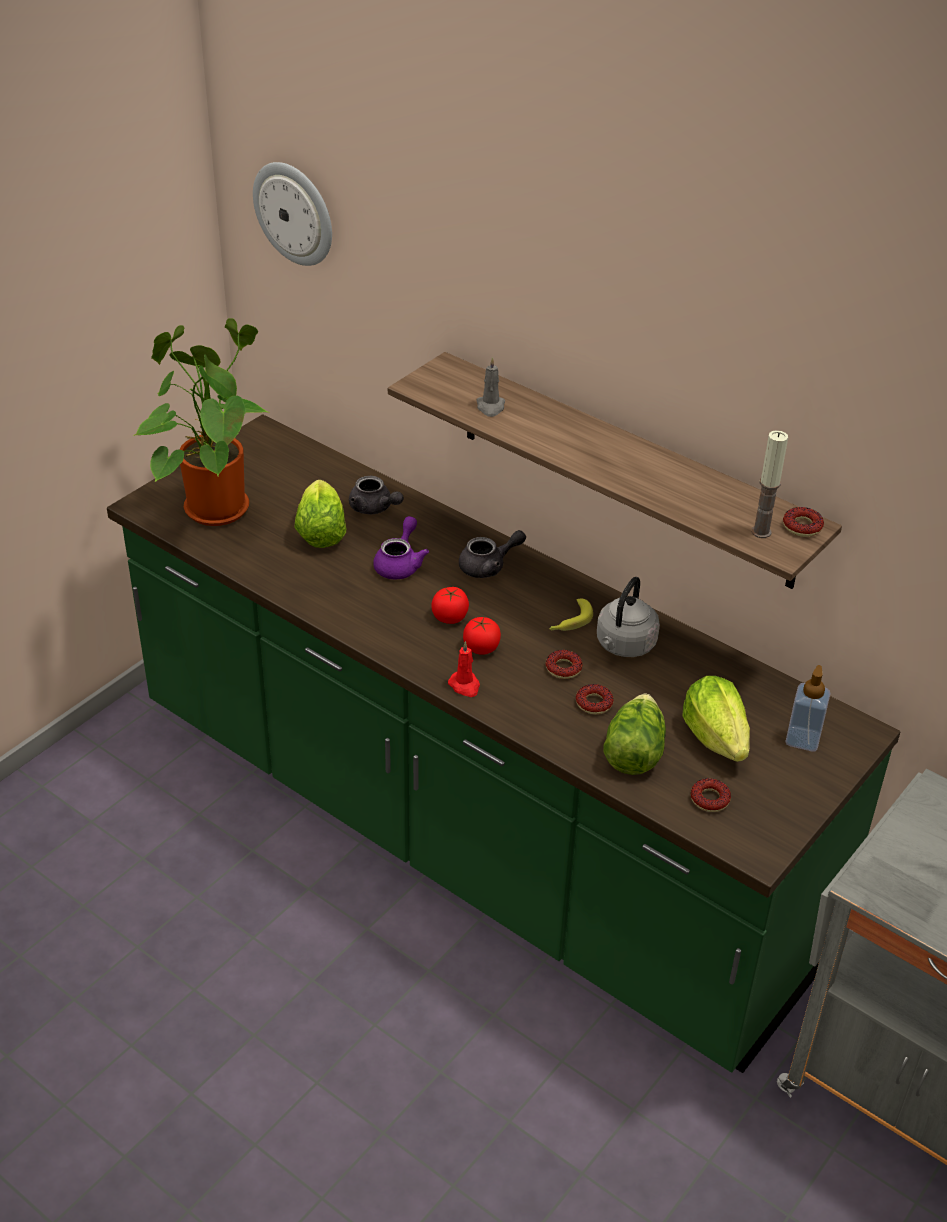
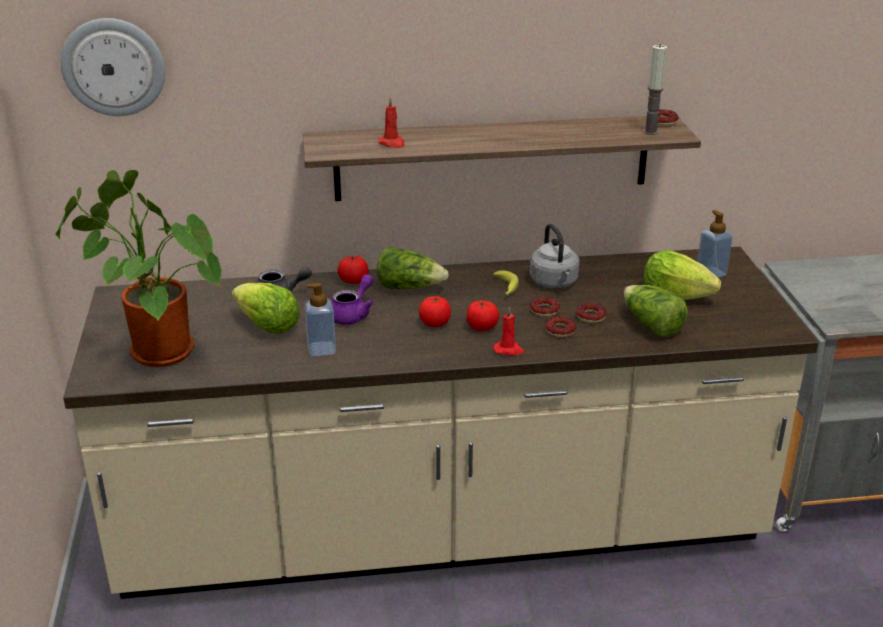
camera: 45 degrees left, 10 degrees down
(325, 582) = (321, 349): none -> soap dispenser
(400, 564) = (352, 314): purple teapot -> purple teapot turned 60 degrees clockwise
(453, 530) = (353, 281): none -> tomato
(467, 833) = (441, 530): green counter -> beige counter
(489, 566) = (409, 287): grey teapot -> lettuce
(490, 407) = (392, 143): grey candle -> red candle
(710, 799) = (724, 323): donut -> donut (560, 330)

